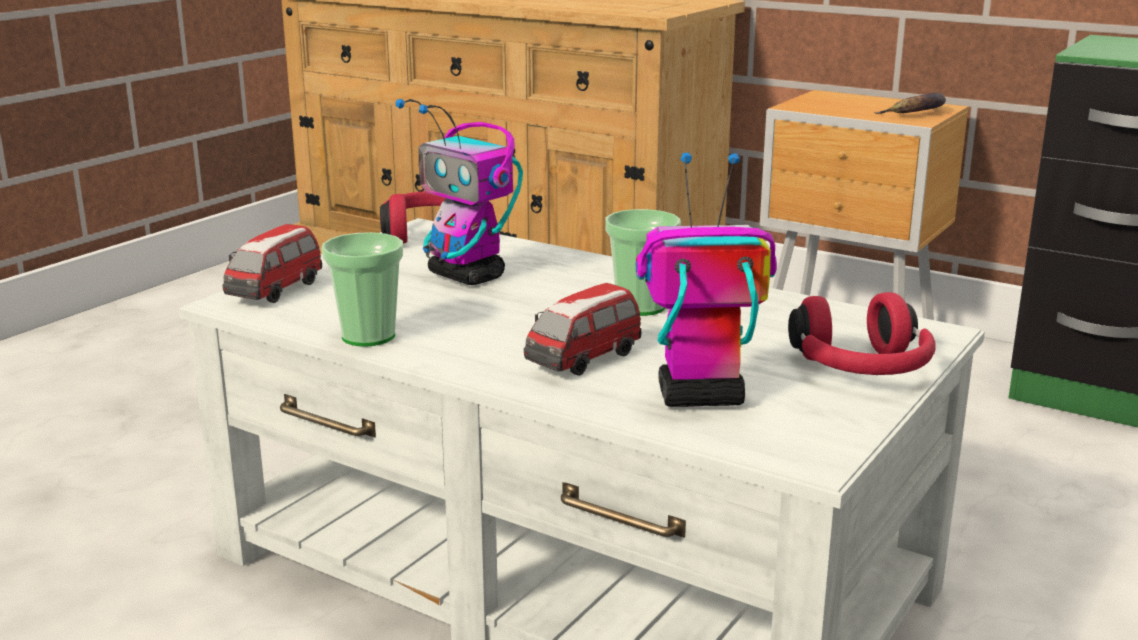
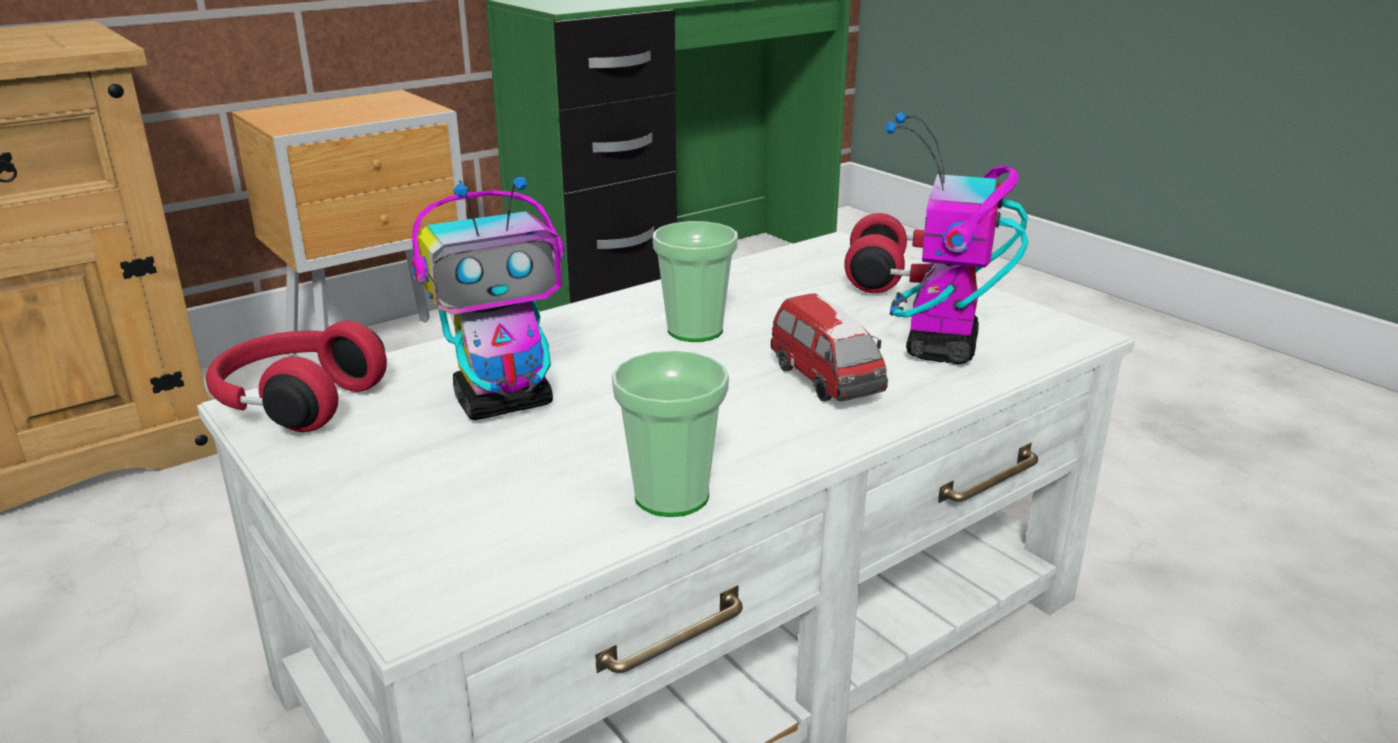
camera: 70 degrees left, 5 degrees up
(275, 291) = (415, 555): toy car -> none
(917, 112) = (396, 103): banana -> none

